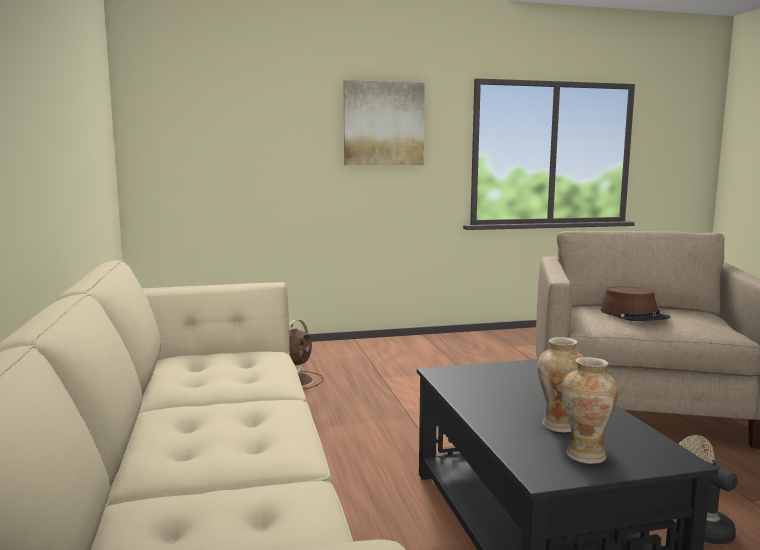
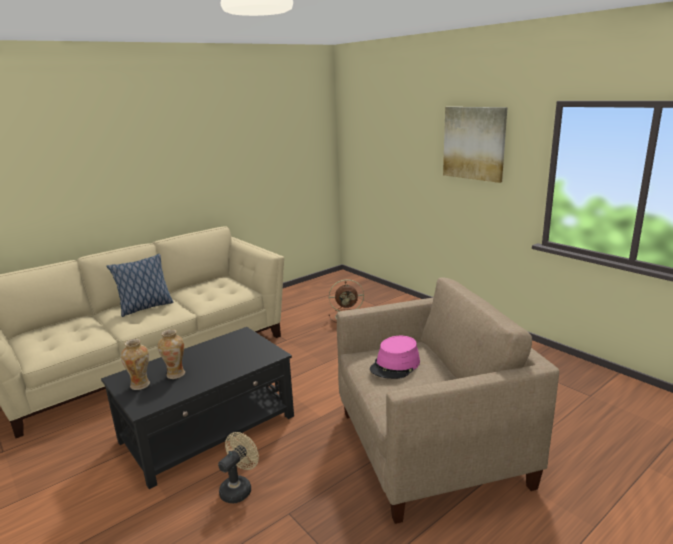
camera: 65 degrees right, 10 degrees up
(200, 428) = (145, 308): none -> pillow
(634, 315) = (395, 365): brown hat -> pink hat

